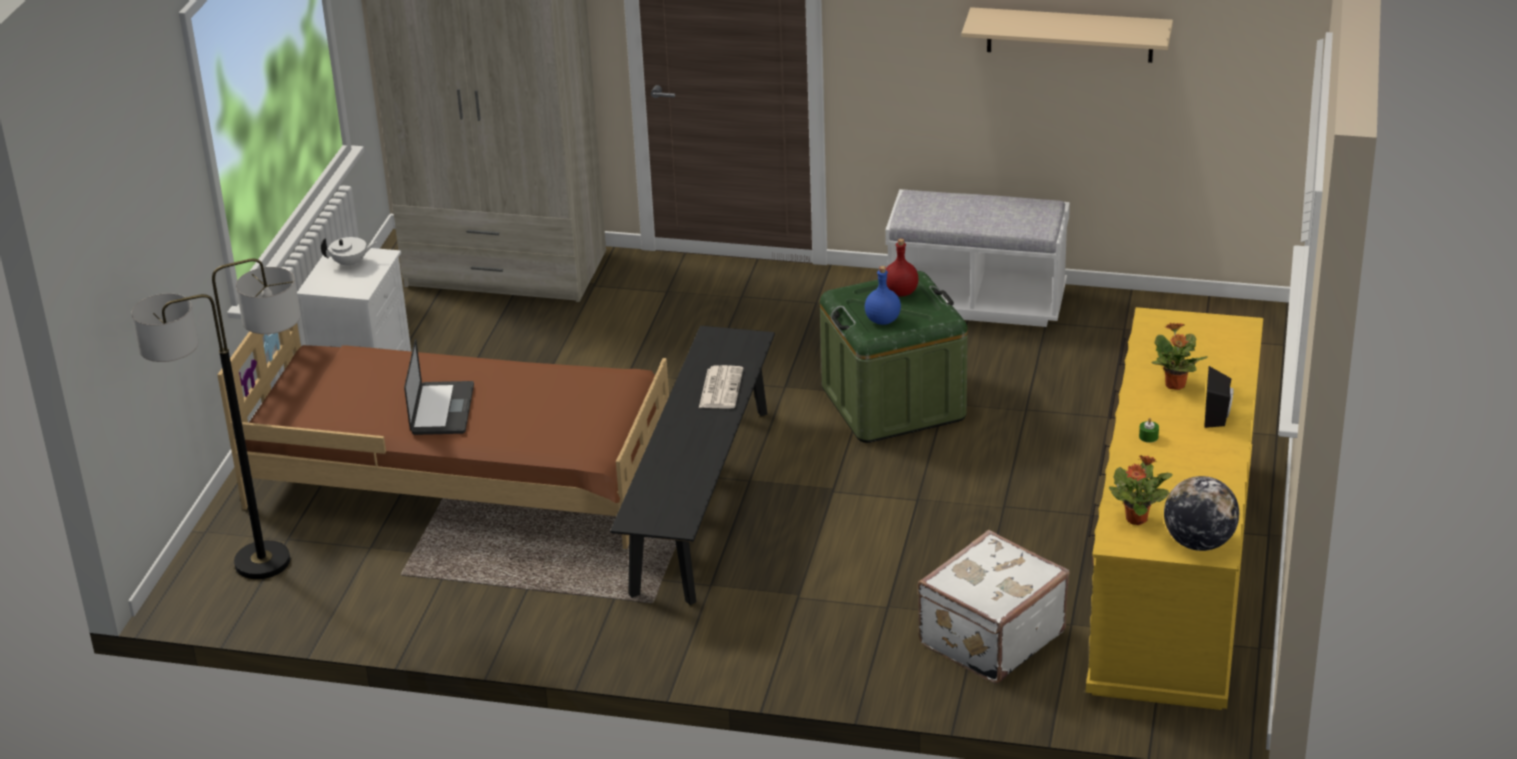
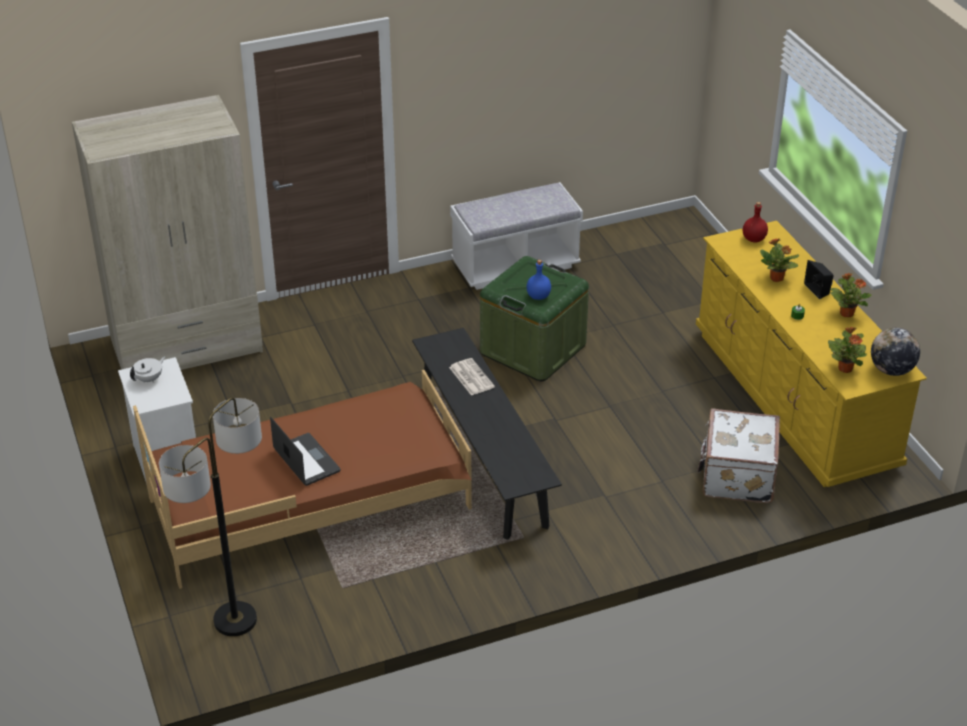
camera: 35 degrees left, 5 degrees up
(901, 292) = (529, 274): red bottle -> red bottle (754, 239)
(1070, 35) = (557, 71): beige shelf -> none
(1221, 456) = (846, 313): none -> potted plant

